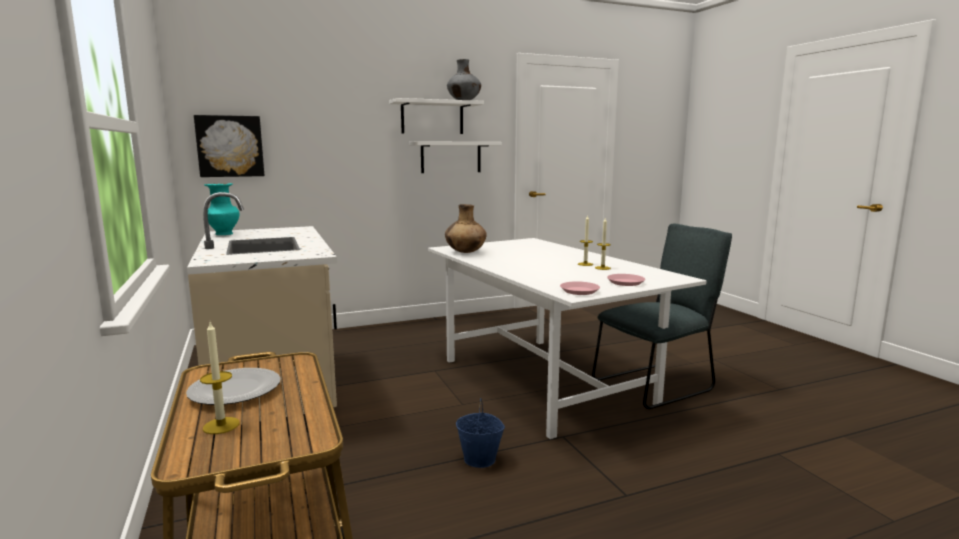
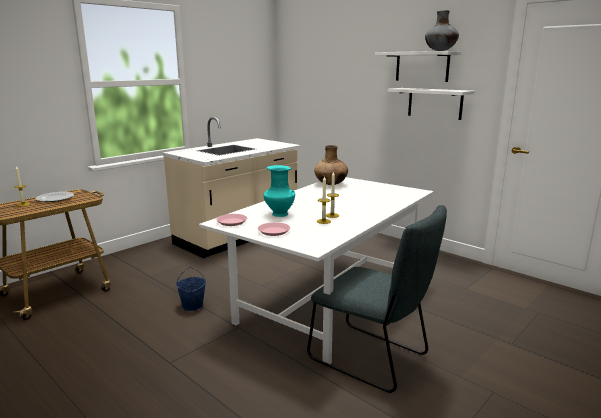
camera: 65 degrees right, 5 degrees up
(223, 234) = (250, 141): turquoise vase -> turquoise vase (279, 214)
(230, 146) = (299, 87): picture -> none

